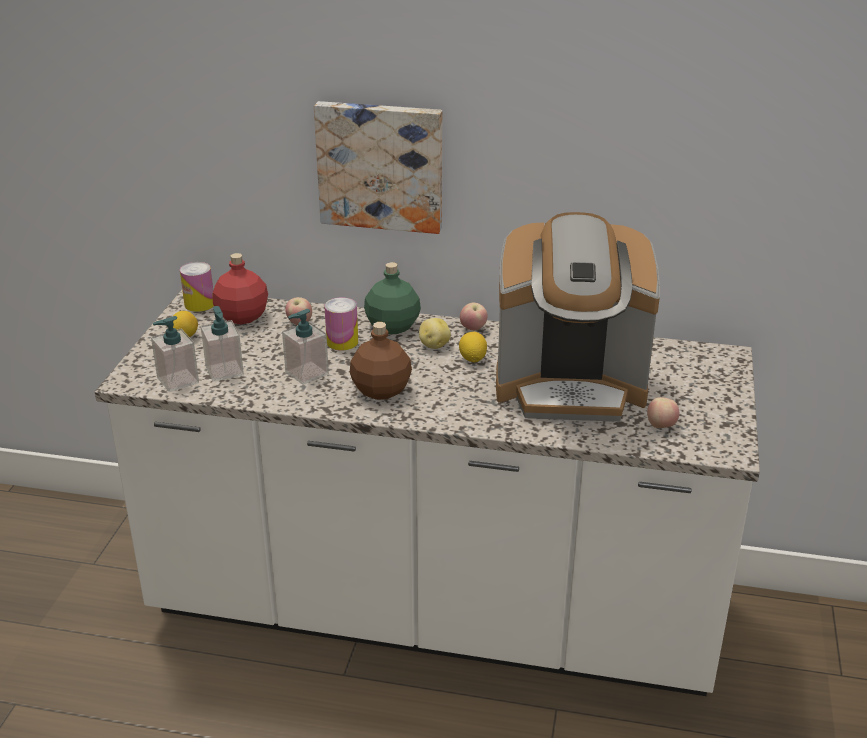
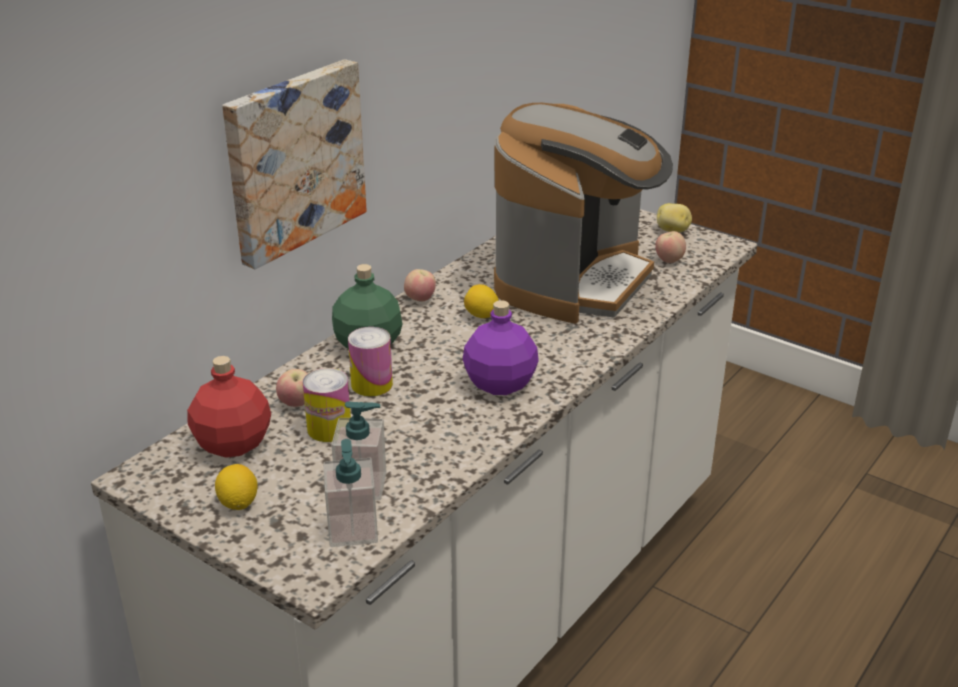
camera: 65 degrees left, 0 degrees up
(199, 304) = (158, 473): can -> can (329, 428)
(306, 373) = (421, 424): soap dispenser -> none
(381, 391) = (501, 384): brown bottle -> purple bottle
(434, 345) = (433, 330): potato -> potato (673, 231)

